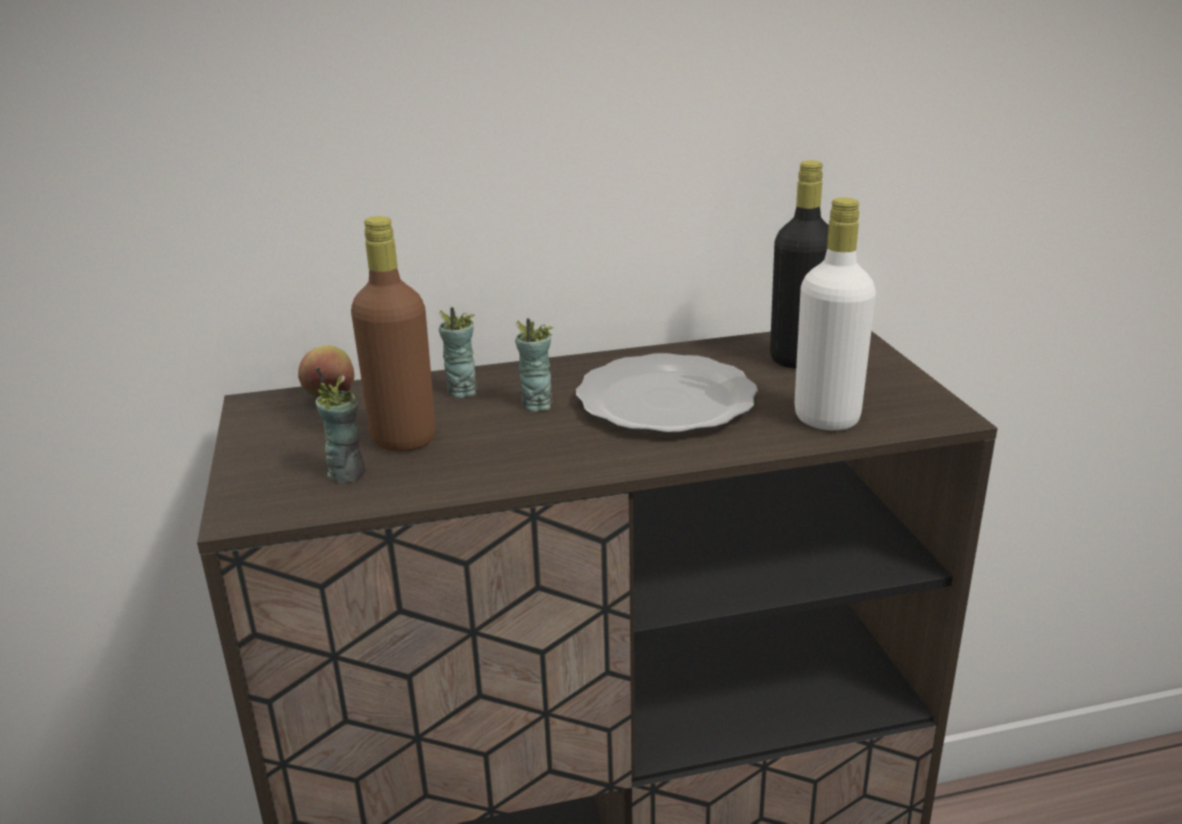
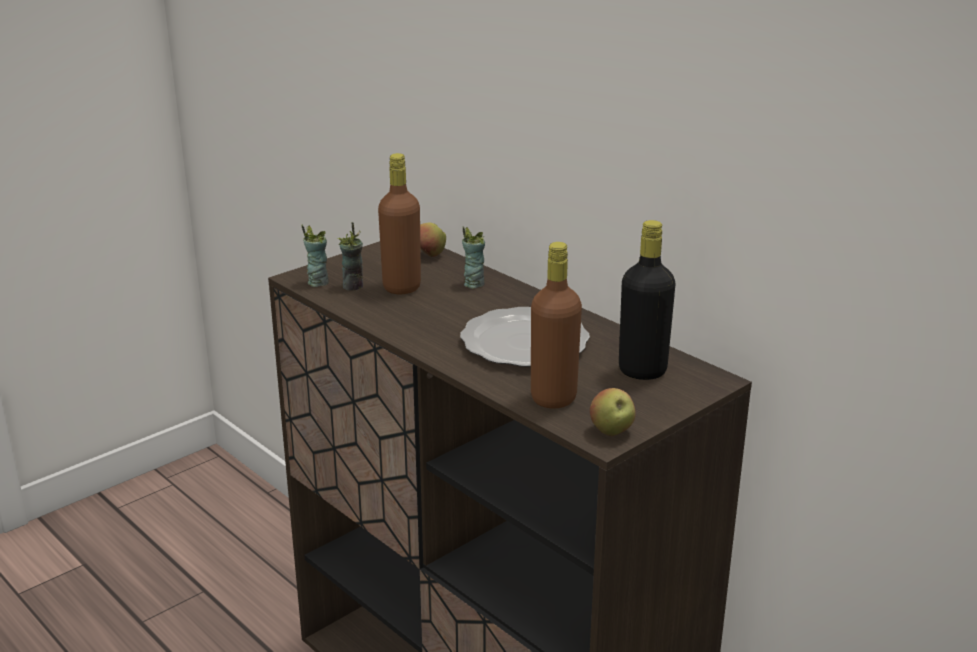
camera: 60 degrees right, 0 degrees up
(536, 404) = (478, 308): cup -> cup (318, 282)
(826, 418) = (553, 398): white bottle -> brown bottle
(930, 407) = (611, 431): none -> apple

